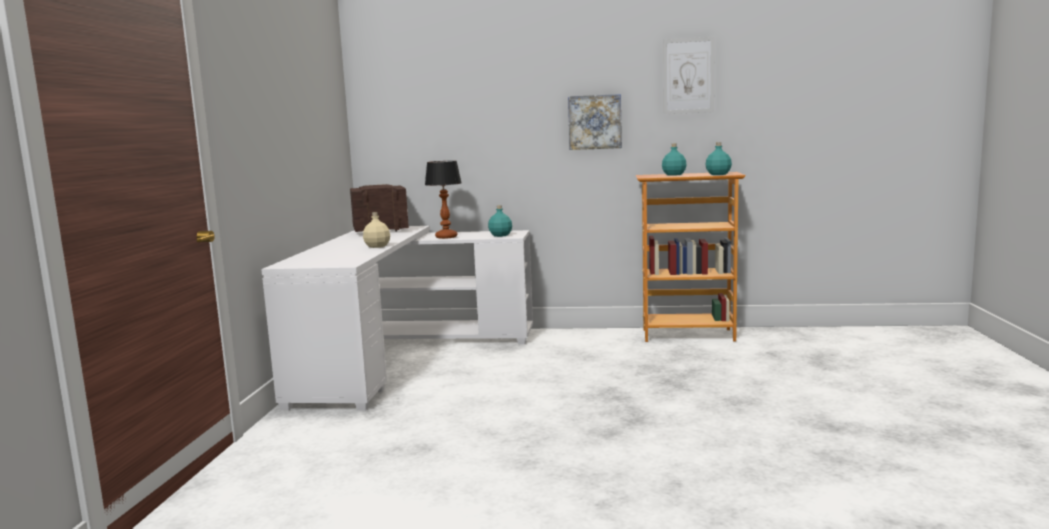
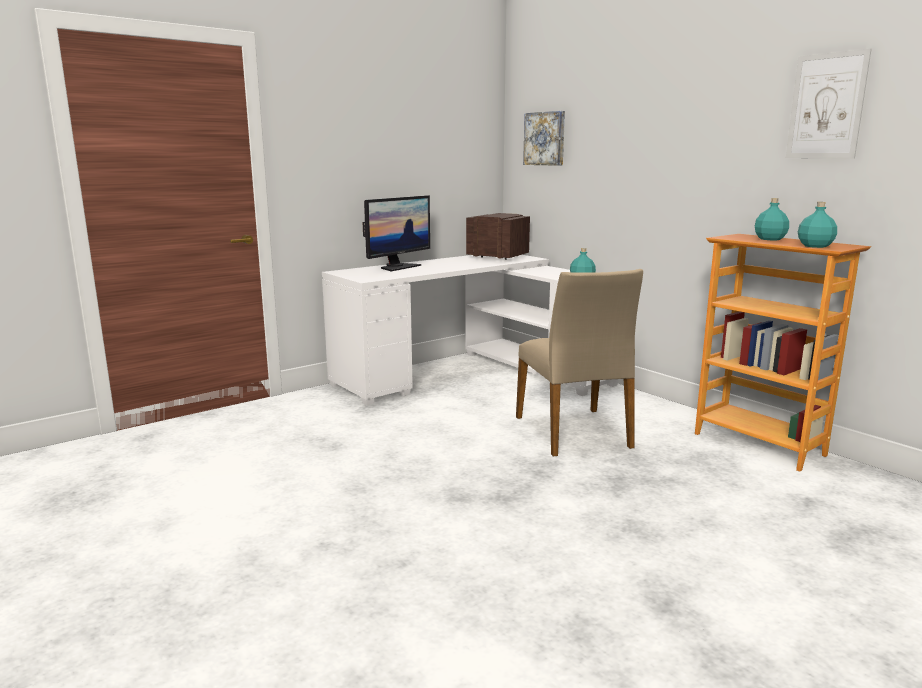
camera: 45 degrees right, 5 degrees up
(326, 252) = (398, 267): none -> monitor
(377, 246) = (440, 269): beige bottle -> none
(446, 237) = (539, 272): table lamp -> none
(577, 366) = (574, 432): none -> beige chair
(595, 122) = (706, 164): picture -> picture (545, 138)

